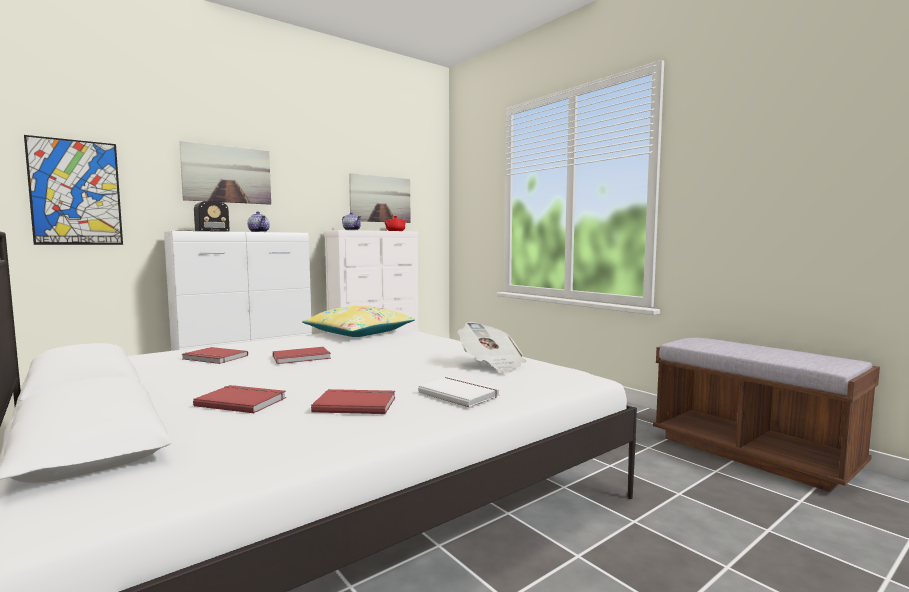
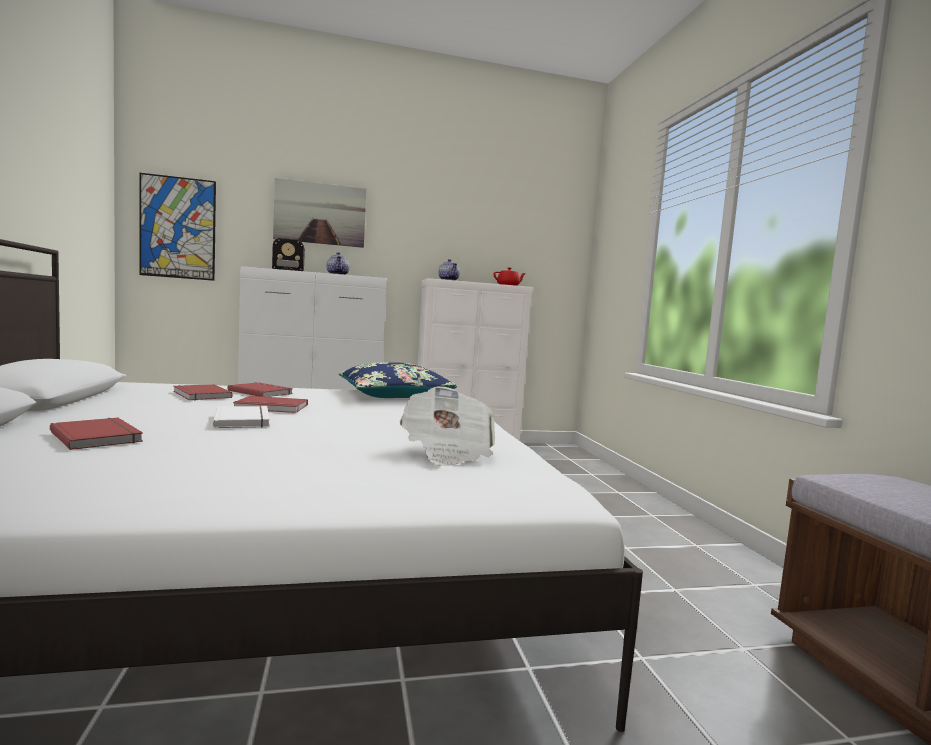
camera: 25 degrees right, 0 degrees up
(355, 404) = (180, 463): red book -> red book (261, 392)
(359, 333) = (394, 395): yellow pillow -> blue pillow
(380, 199) = (496, 247): picture -> none
(460, 394) = (321, 478): white book -> white book (244, 420)

